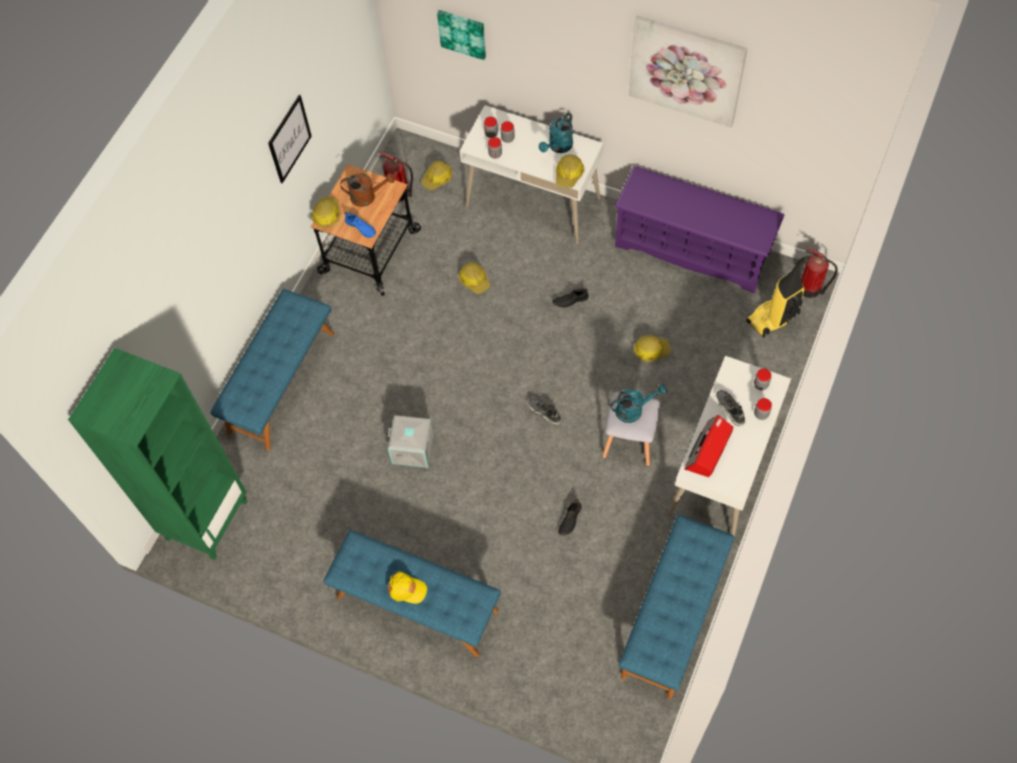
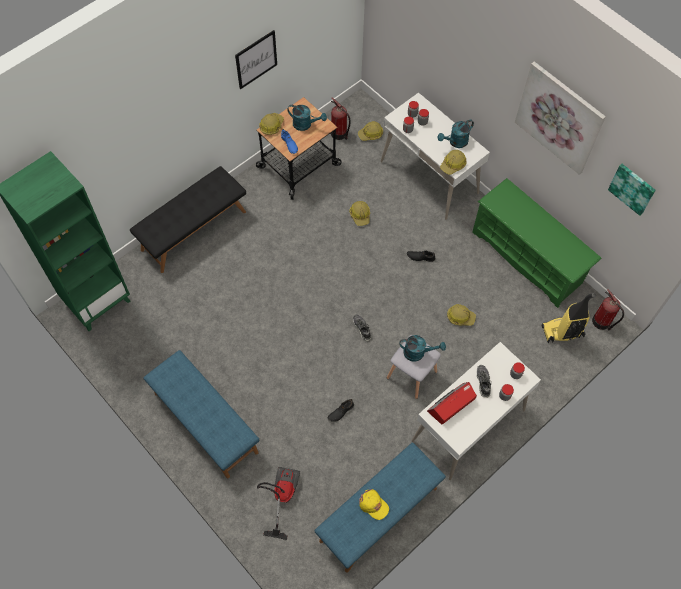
camera: 20 degrees right, 0 degrees up
(280, 382) = (193, 230): blue bench -> black bench
(367, 196) = (305, 124): brown watering can -> turquoise watering can
(407, 589) = (195, 408): yellow cap -> yellow cap (373, 505)
(413, 448) = (258, 314): grey storage box -> none
(462, 33) = (416, 32): picture -> picture (632, 188)
(551, 648) = (281, 496): none -> vacuum cleaner
(692, 250) = (527, 258): purple shoe rack -> green shoe rack

